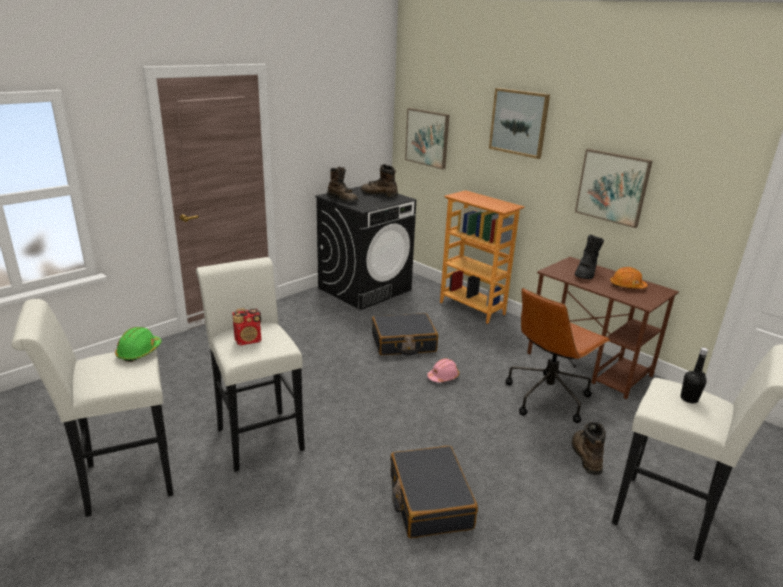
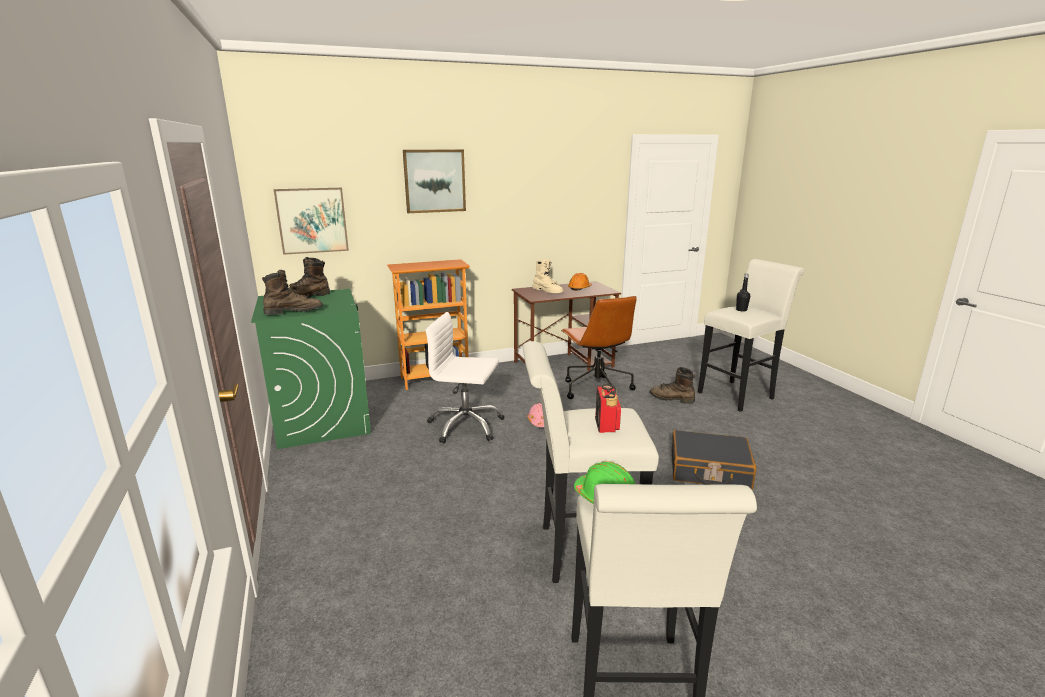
camera: 65 degrees left, 5 degrees down
(365, 289) = (323, 420): black washing machine -> green washing machine
(403, 343) = (465, 426): black suitcase -> white office chair
(586, 273) = (548, 291): black boot -> beige boot
(612, 187) = (533, 219): picture -> none

